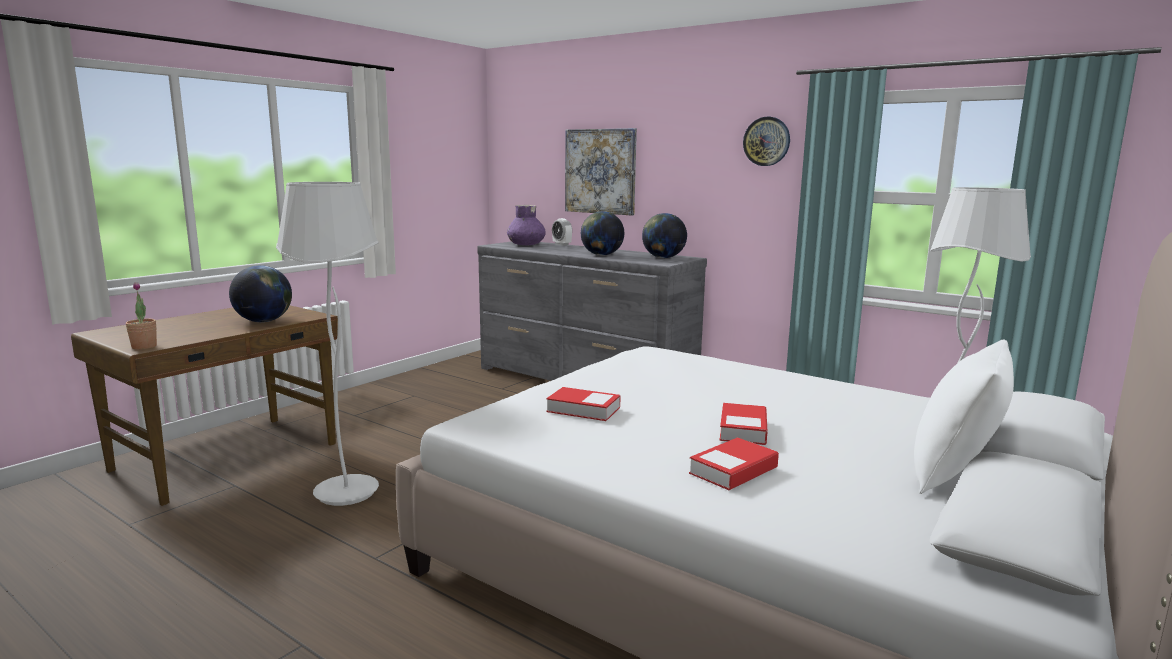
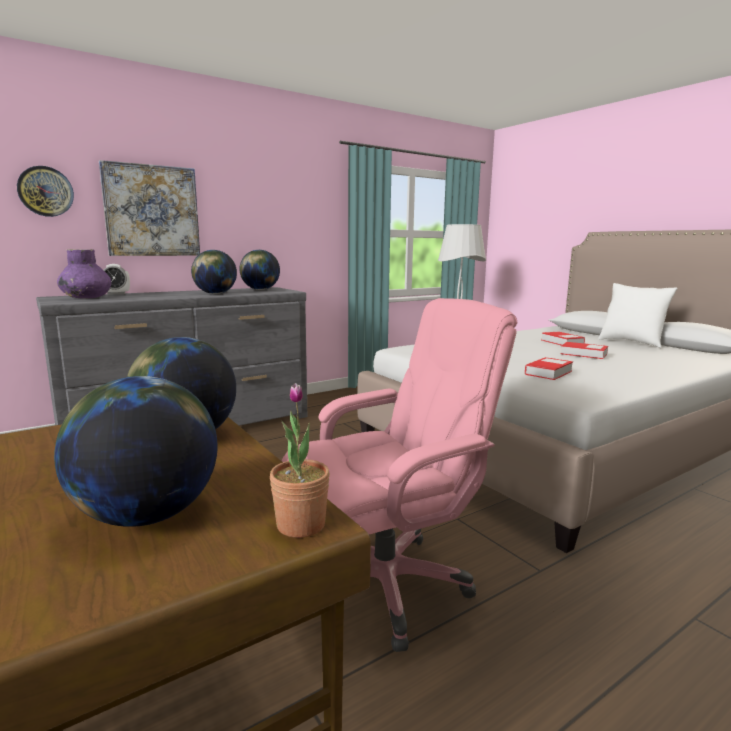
camera: 70 degrees left, 0 degrees up
(167, 330) = (146, 515): none -> globe
(347, 493) = (385, 583): white floor lamp -> pink office chair
(733, 470) = (647, 363): book -> book (562, 342)
(766, 141) = (312, 191): wall clock -> wall clock (45, 191)

